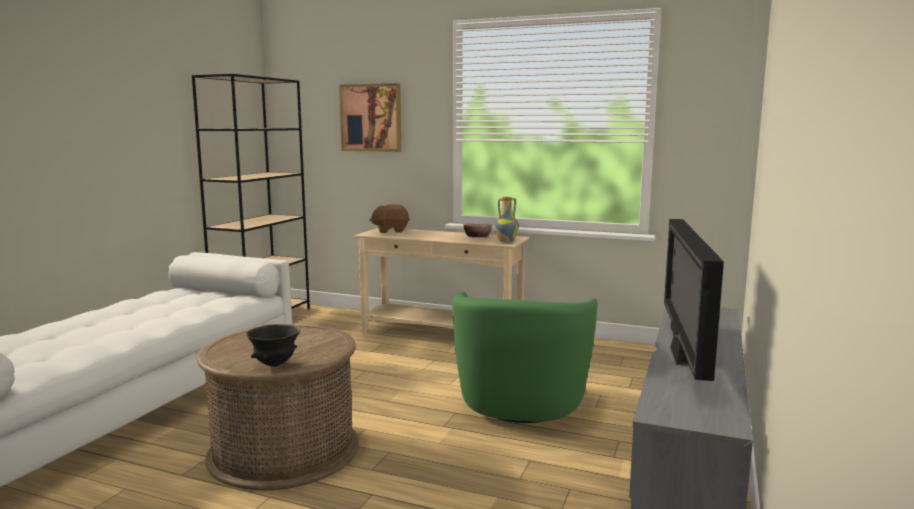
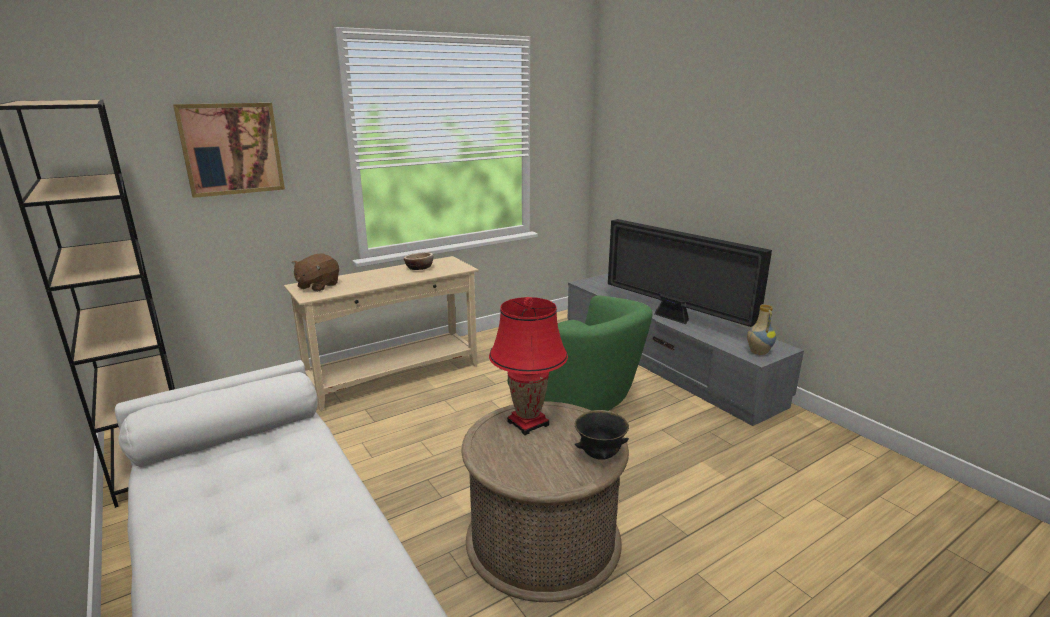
camera: 55 degrees left, 10 degrees up
(303, 337) = (528, 423): none -> red table lamp
(505, 241) = (457, 266): vase -> vase (758, 352)

